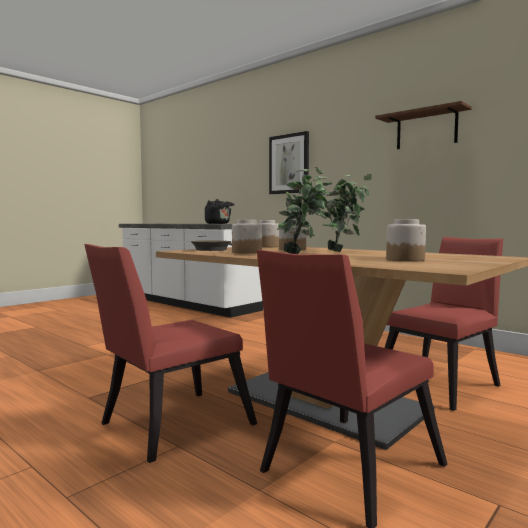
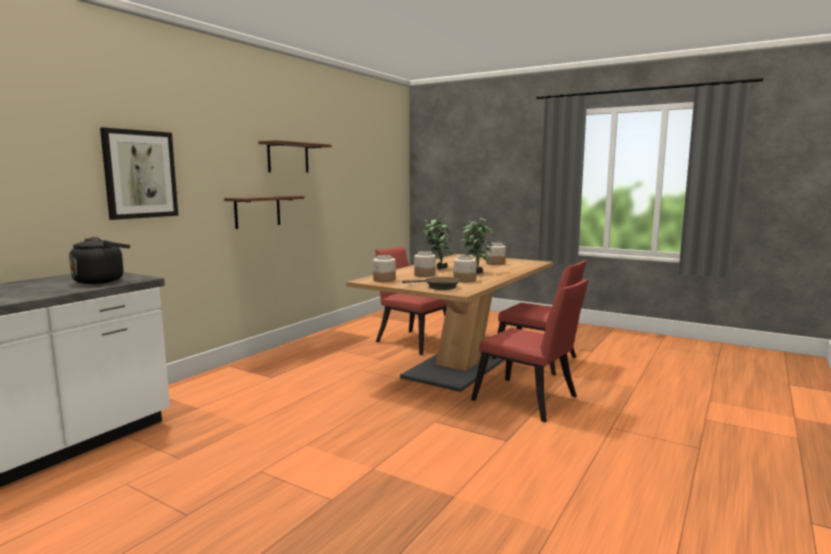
camera: 100 degrees left, 5 degrees up
(381, 190) = (257, 211): none -> brown shelf

